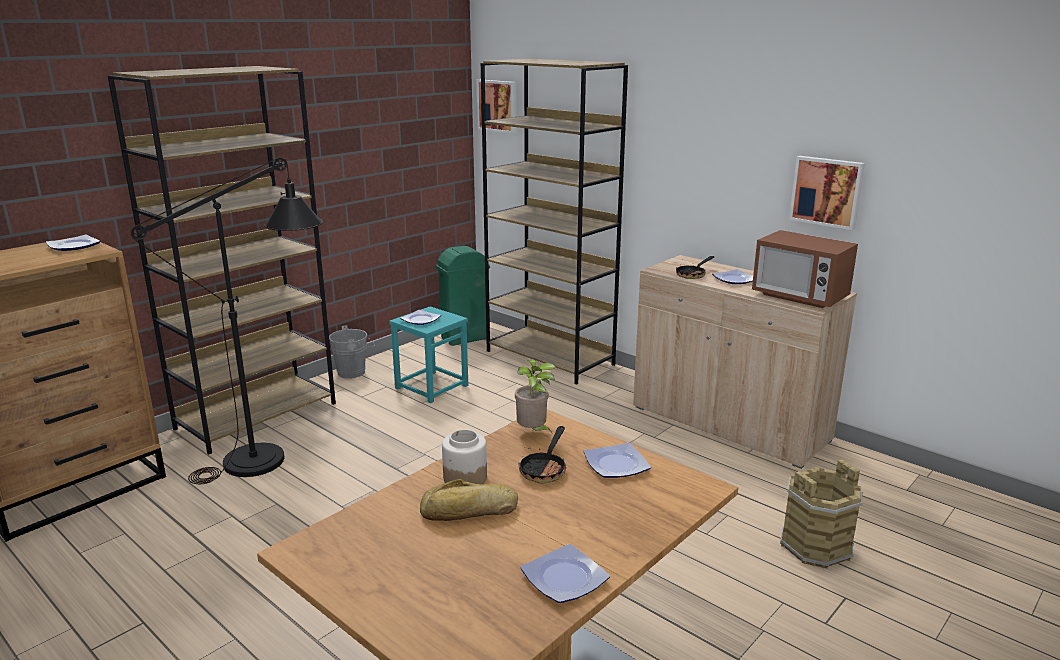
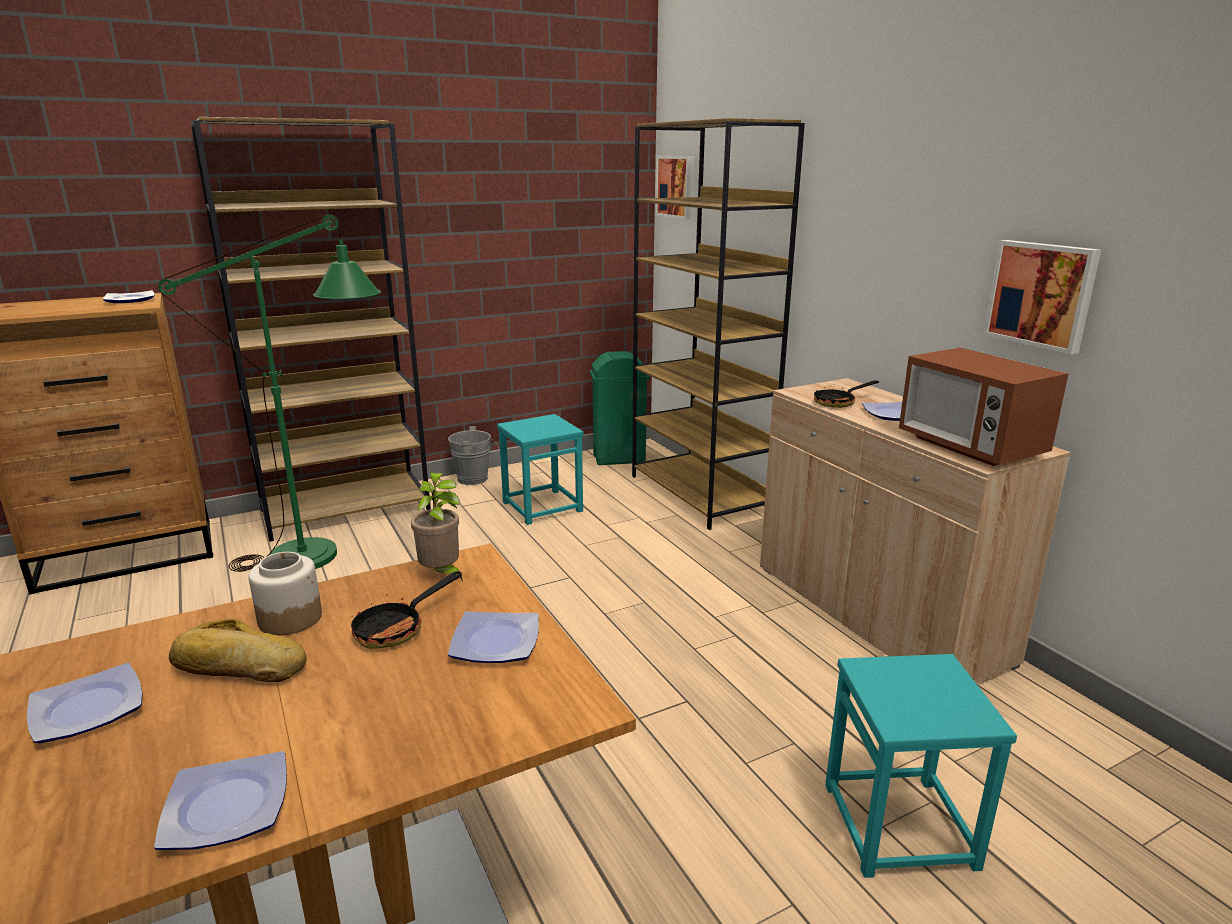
camera: 20 degrees right, 0 degrees up
(271, 456) = (323, 554): black floor lamp -> green floor lamp
(420, 320) = (529, 427): plate -> plate (85, 709)
(816, 546) = (900, 826): brown bucket -> turquoise stool

